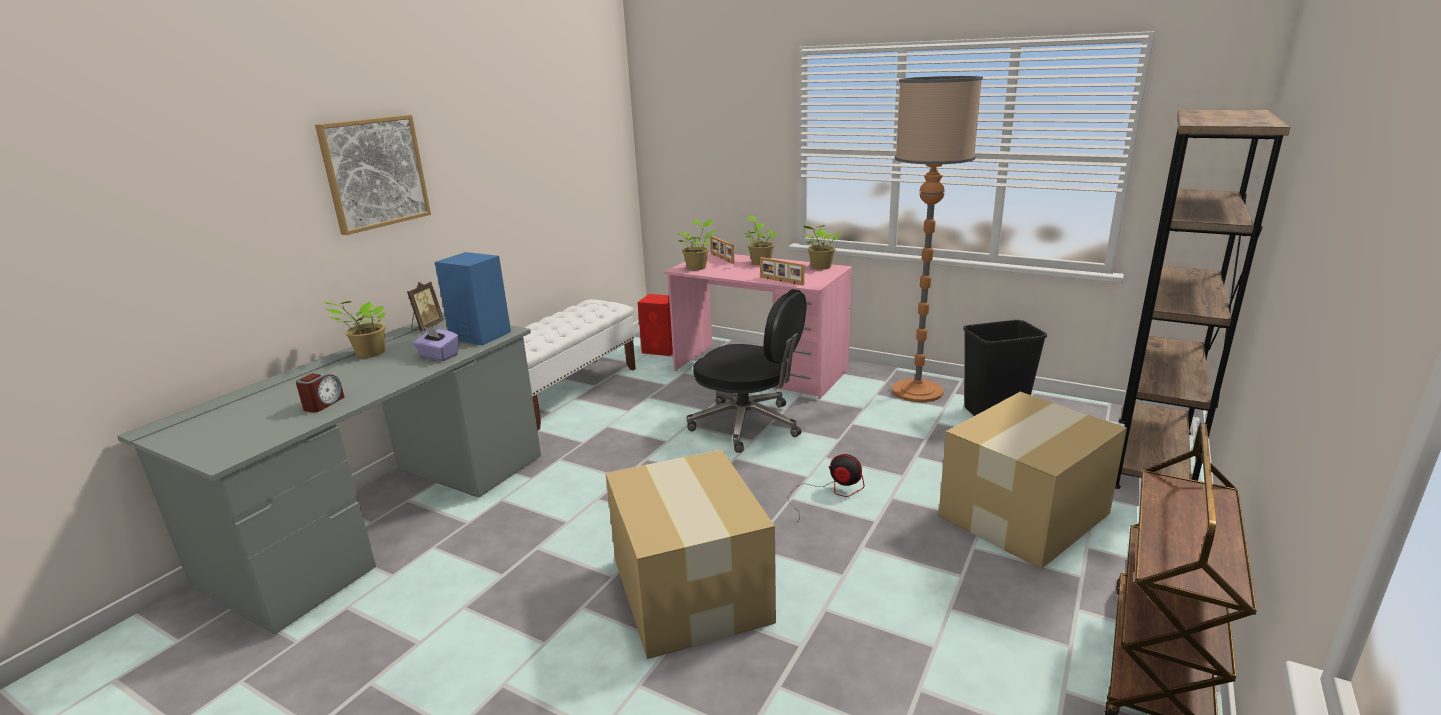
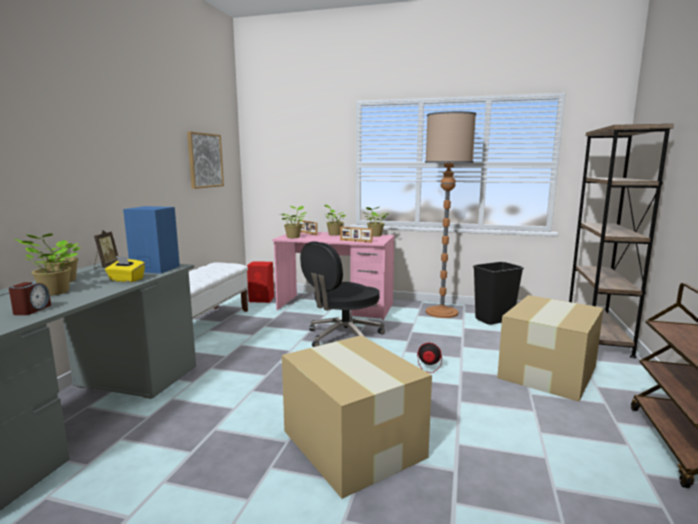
camera: 15 degrees left, 10 degrees down
(353, 374) = (52, 292): none -> potted plant
(375, 173) = (71, 145): picture -> picture (205, 160)
(438, 356) = (126, 280): purple tissue box -> yellow tissue box
(748, 425) = (343, 337): black office chair -> black office chair turned 120 degrees clockwise

